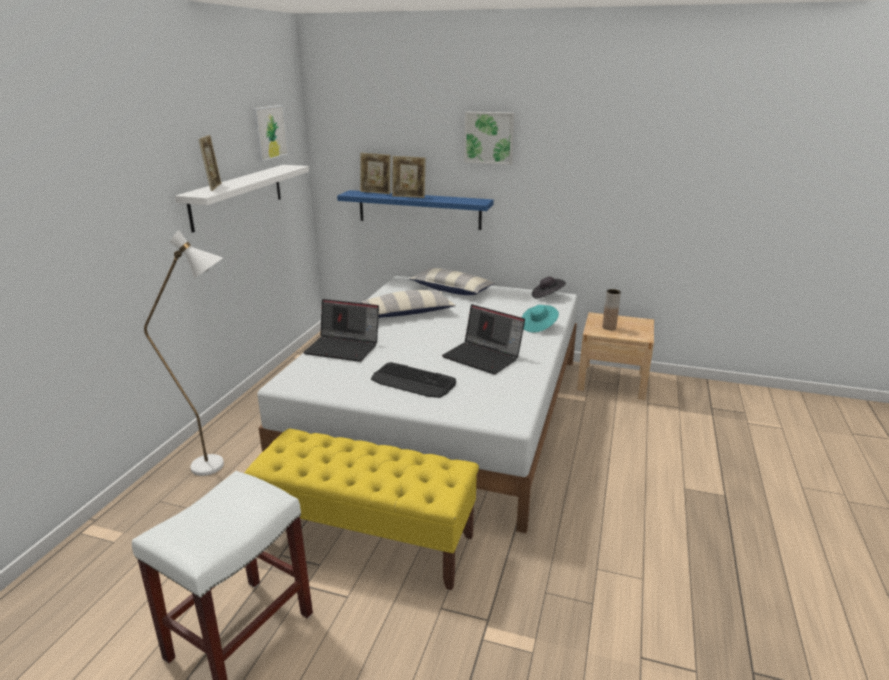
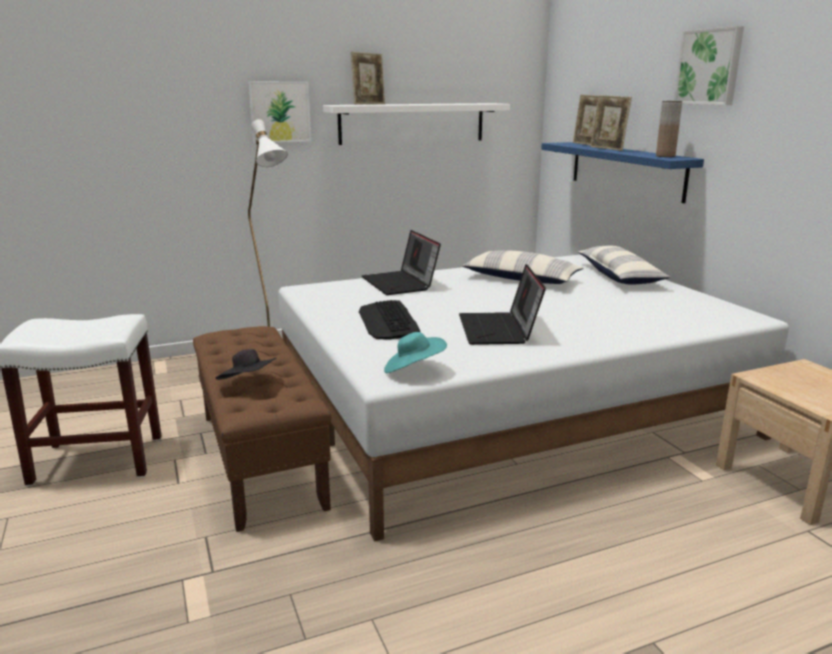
camera: 50 degrees right, 5 degrees down
(270, 132) = (479, 65): picture -> picture (280, 112)
(368, 539) = (261, 459): yellow bench -> brown bench
(538, 326) = (636, 330): turquoise hat -> turquoise hat (413, 370)
(547, 296) = (732, 312): black hat -> black hat (249, 383)
(609, 327) = (795, 382): brown vase -> brown vase (665, 156)

